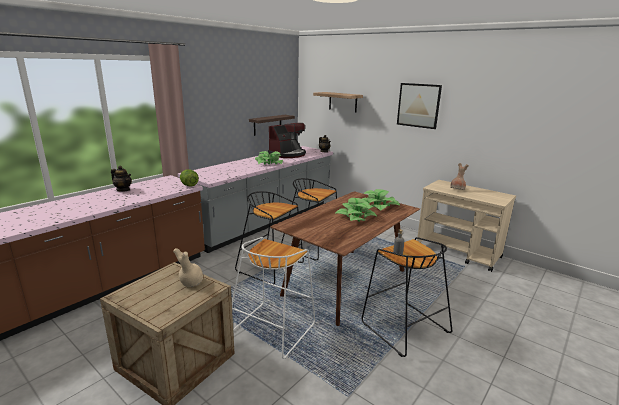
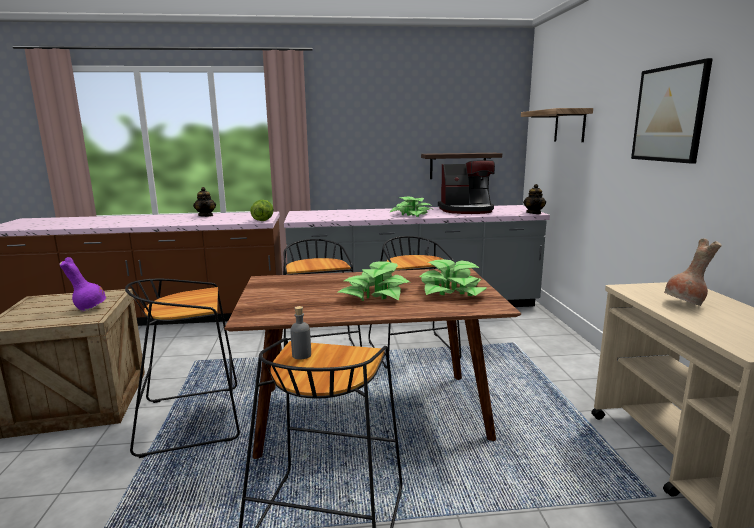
camera: 45 degrees right, 5 degrees down
(190, 283) = (89, 308): beige vase -> purple vase
(272, 328) = (193, 419): white stool -> black stool

